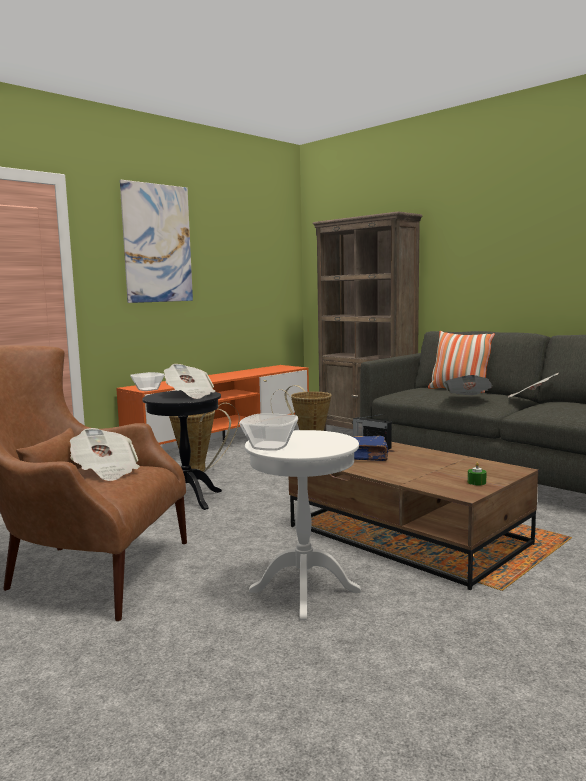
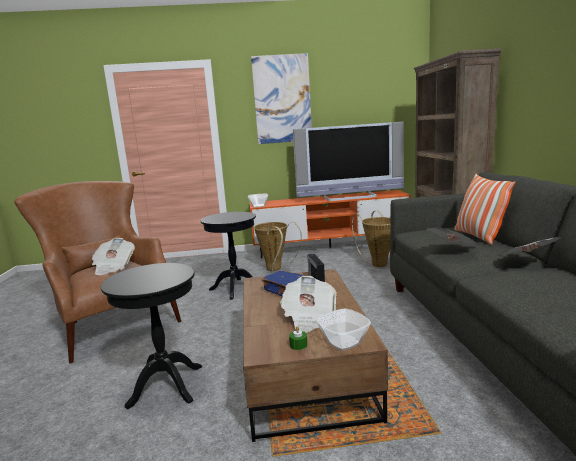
camera: 40 degrees right, 5 degrees up
(190, 395) = (233, 217): newspaper -> newspaper (309, 318)
(247, 373) = (351, 197): none -> television
(269, 446) = (125, 276): bowl -> bowl (343, 342)
(304, 591) = (166, 385): white side table -> black side table

